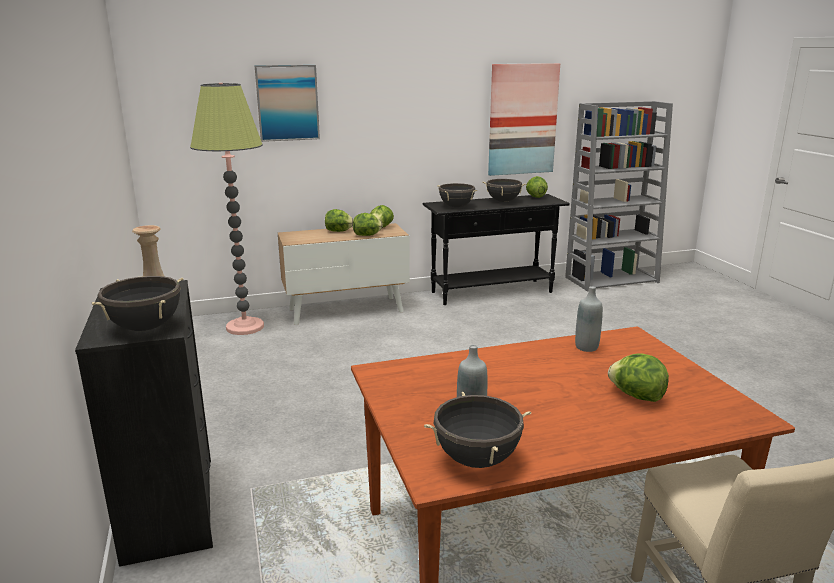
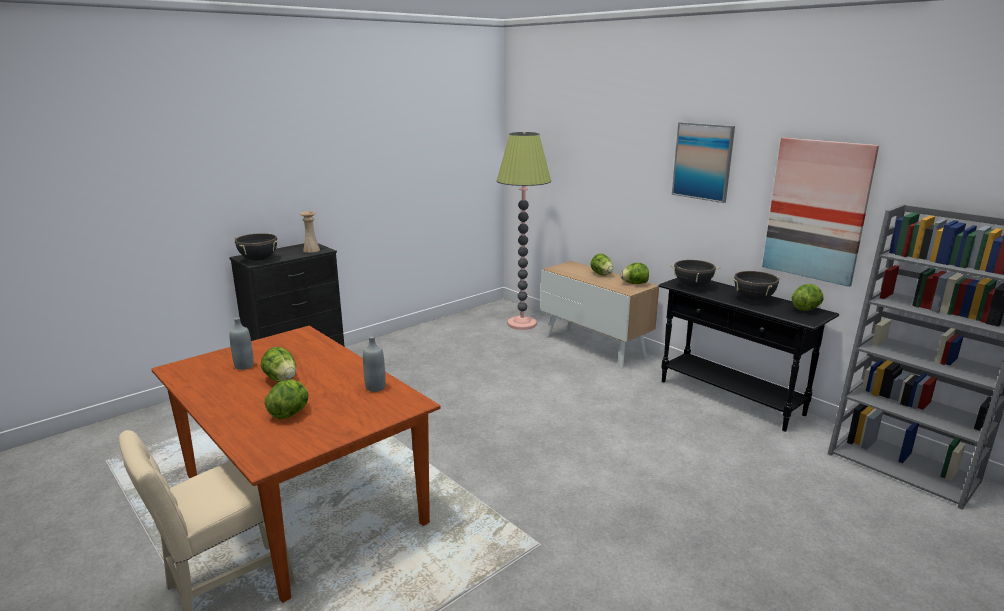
camera: 65 degrees right, 0 degrees up
(287, 103) = (592, 154): picture -> picture (703, 161)
(367, 235) = (604, 284): lettuce -> lettuce (281, 379)
(476, 459) = (194, 374): black cooking pot -> none

